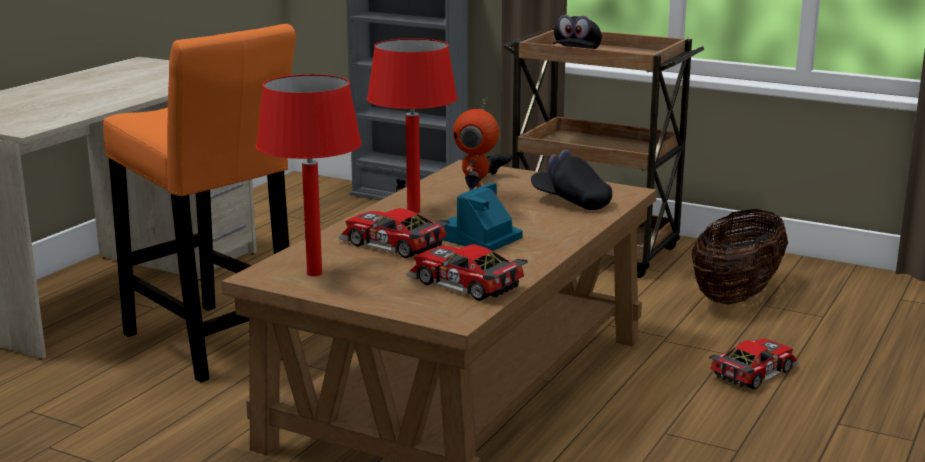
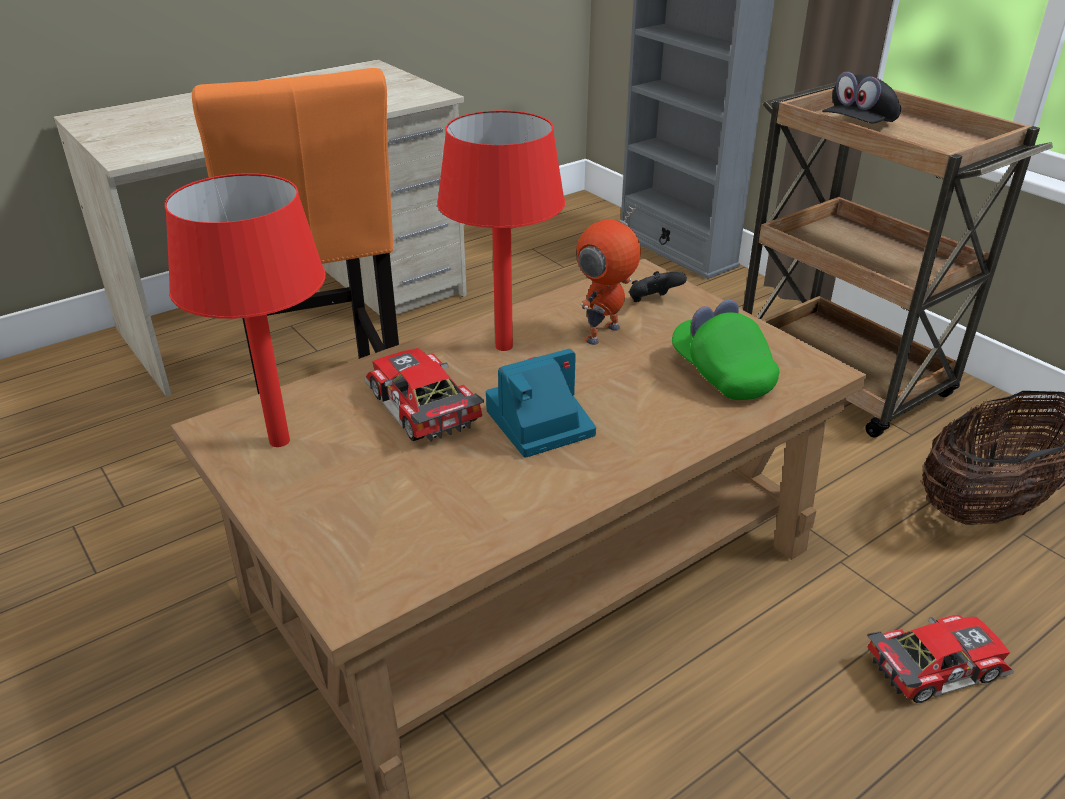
camera: 25 degrees right, 15 degrees up
(464, 285) = (431, 523): toy car -> none
(571, 202) = (721, 374): black cap -> green cap

